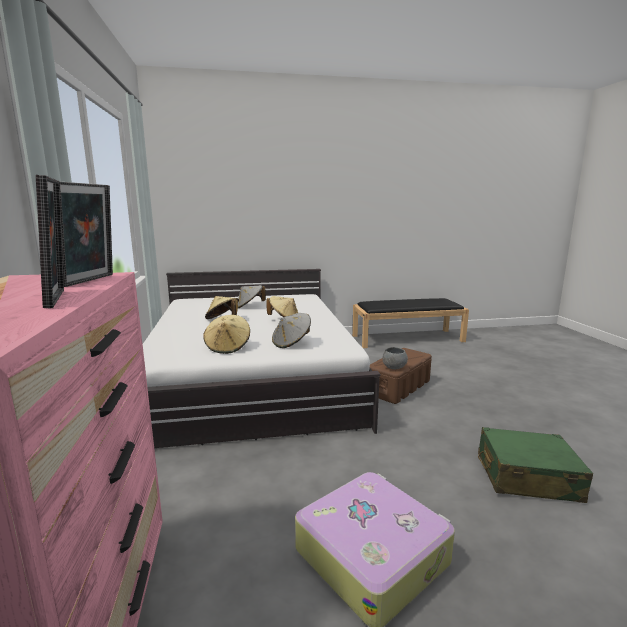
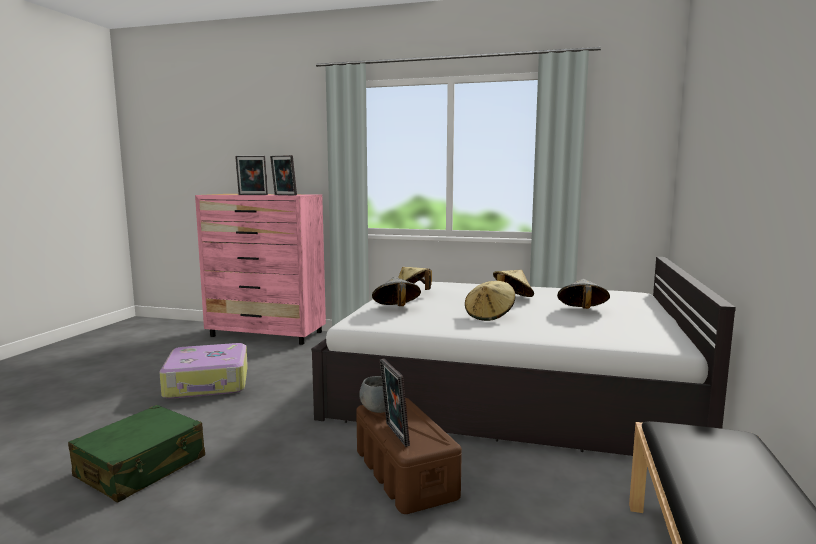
camera: 115 degrees right, 5 degrees down
(414, 359) = (394, 435): none -> picture frame

